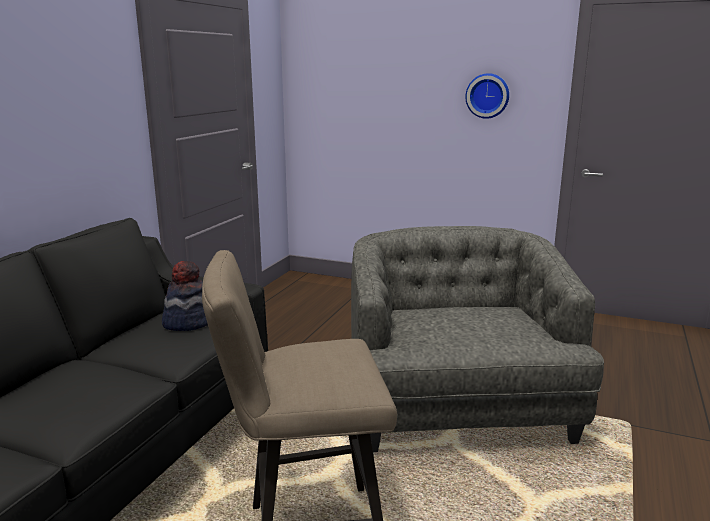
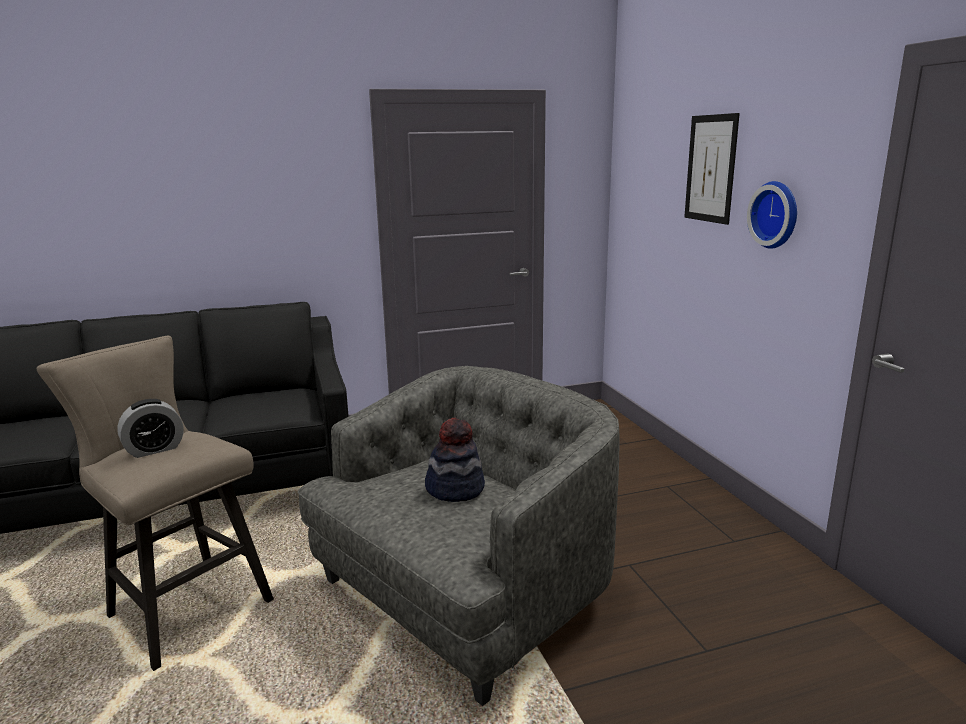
camera: 50 degrees right, 0 degrees up
(188, 322) = (283, 400): hat -> hat (455, 489)
(318, 363) = (154, 449): none -> alarm clock
(417, 67) = (711, 168): none -> picture

